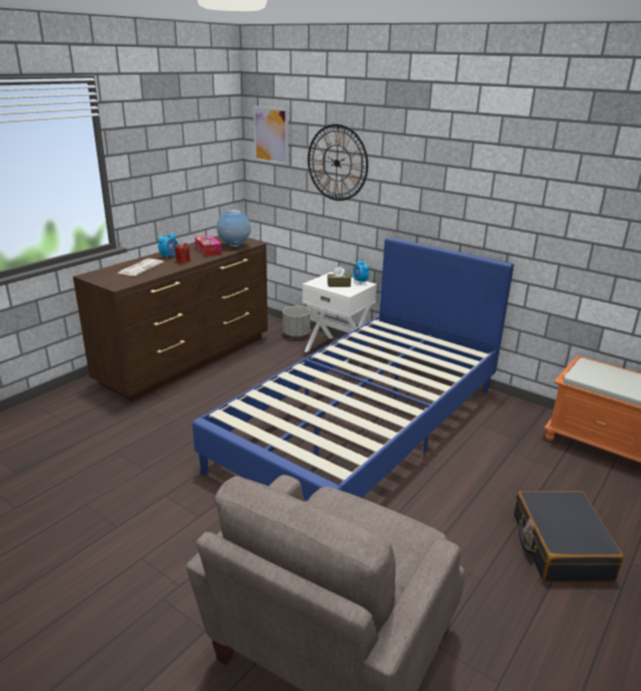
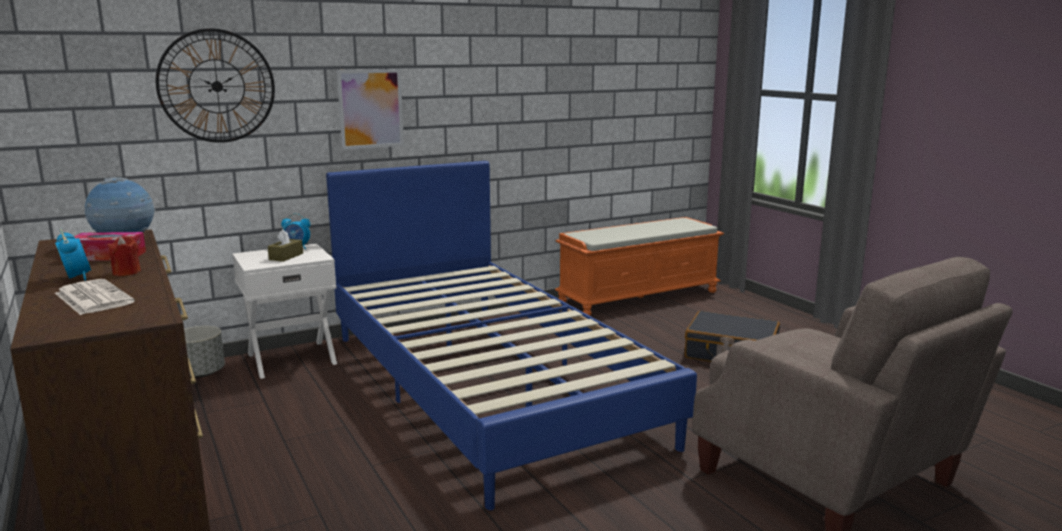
camera: 65 degrees left, 10 degrees down
(271, 135) = (60, 58): picture -> picture (371, 108)

